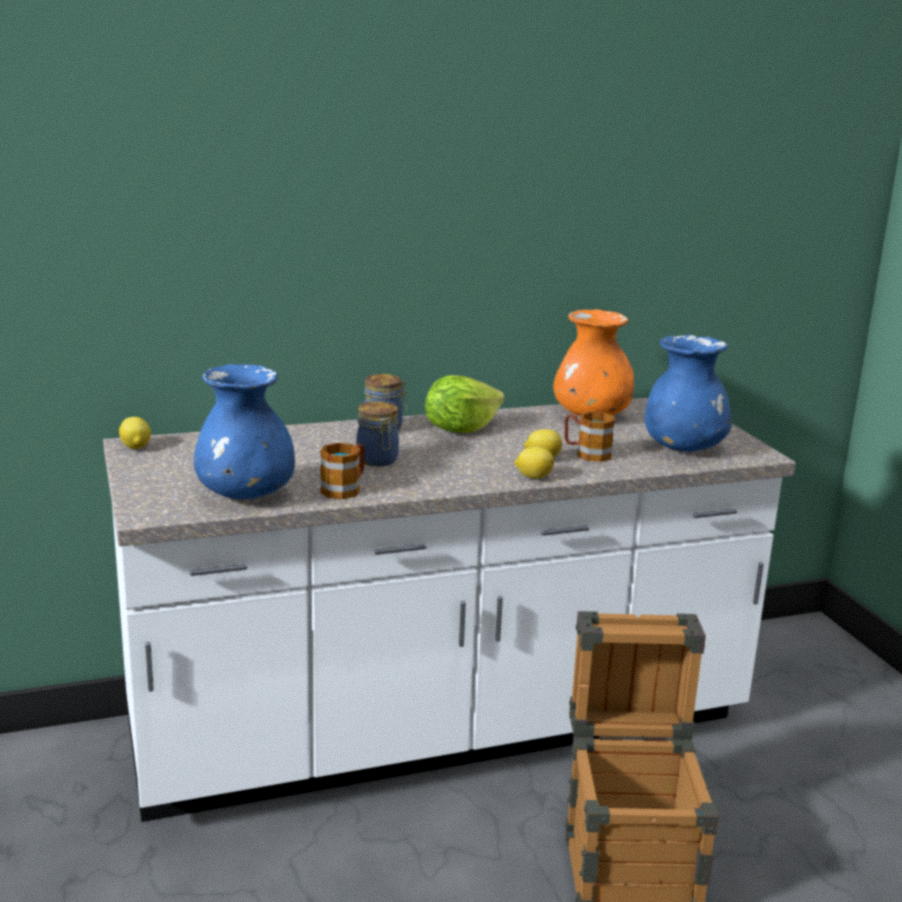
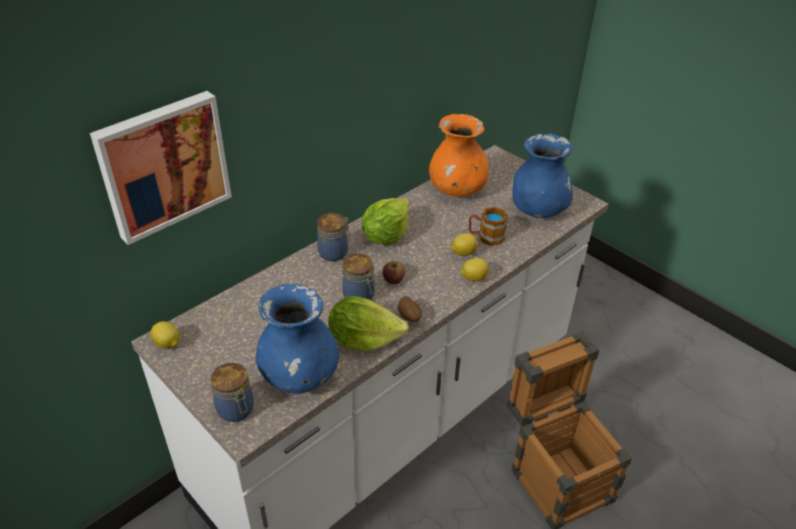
camera: 25 degrees left, 20 degrees up
(152, 500) = (236, 410): none -> jar
(187, 234) = (163, 165): none -> picture
(345, 488) = (363, 339): mug -> lettuce
(418, 486) = (409, 317): none -> potato
(431, 458) = (393, 280): none -> apple

